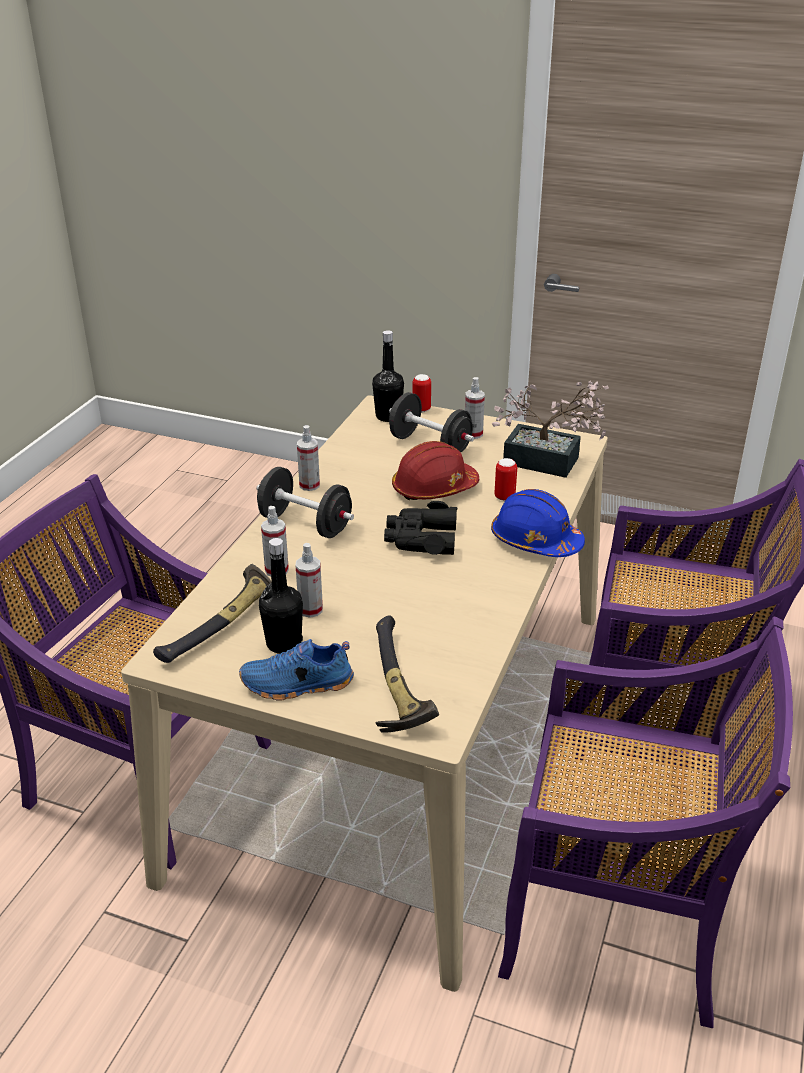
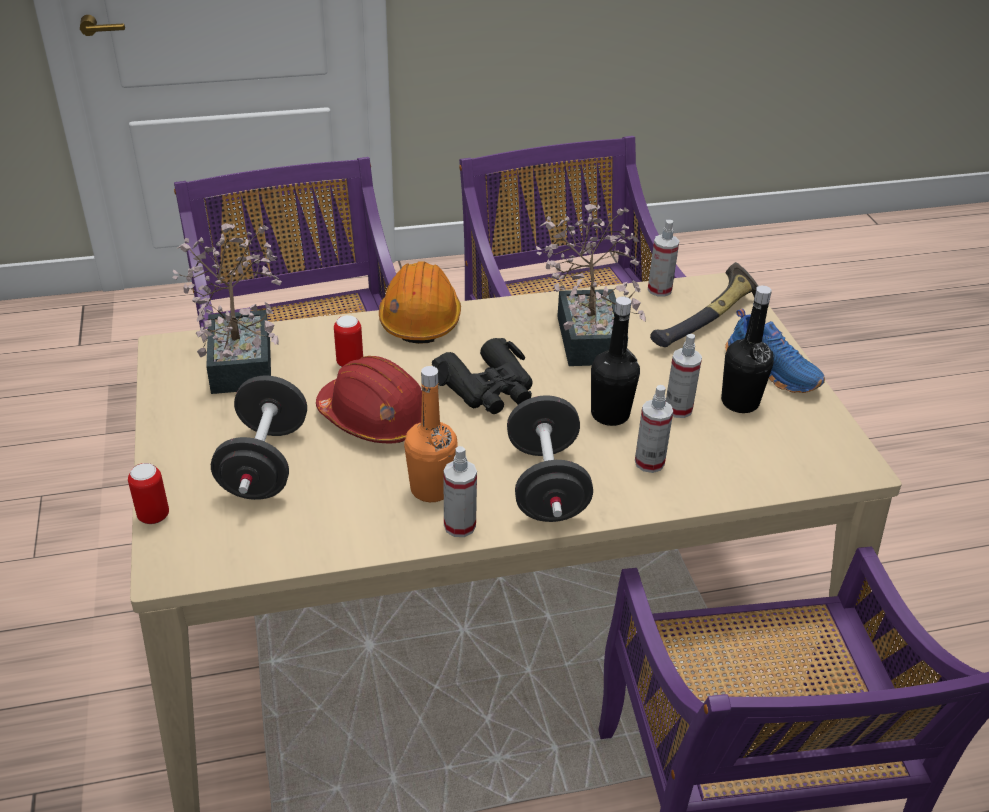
camera: 125 degrees left, 5 degrees up
(226, 628) = (768, 448): hammer -> none
(349, 486) = (431, 489): none -> orange bottle
(388, 416) = (200, 541): black bottle -> black bottle (610, 414)
(443, 612) = (589, 332): none -> potted plant
(473, 434) = (205, 438): spray bottle -> spray bottle (659, 290)
(535, 541) = (420, 319): blue hard hat -> orange hard hat

